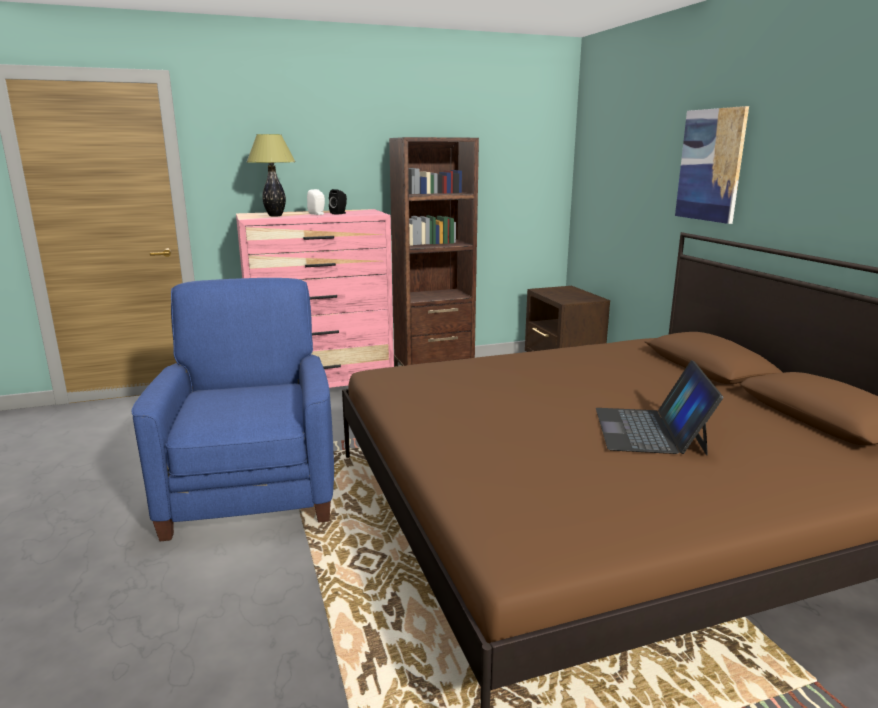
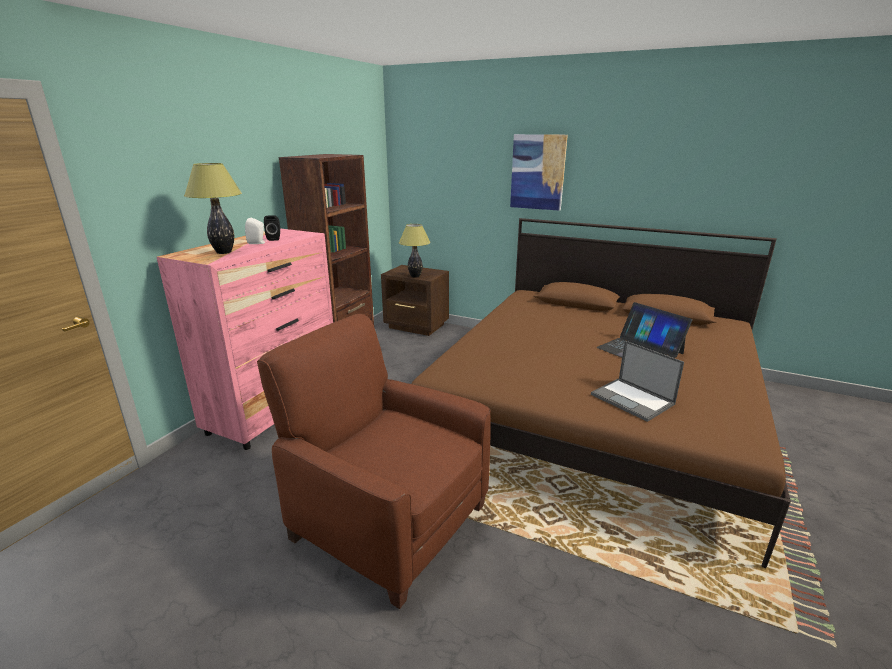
camera: 45 degrees left, 5 degrees up
(252, 490) = (387, 521): blue armchair -> brown armchair
(501, 460) = (633, 399): none -> laptop
(556, 297) = (415, 276): none -> table lamp

